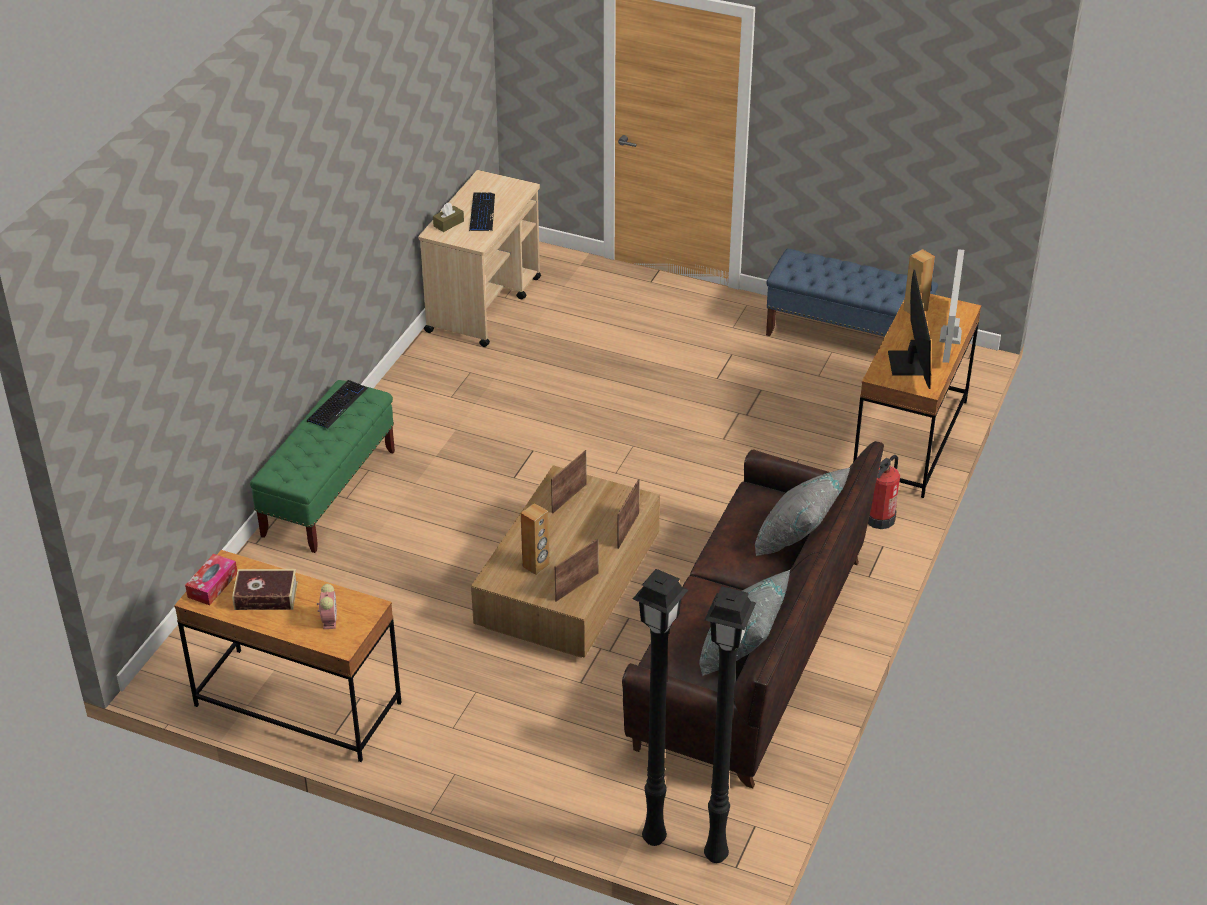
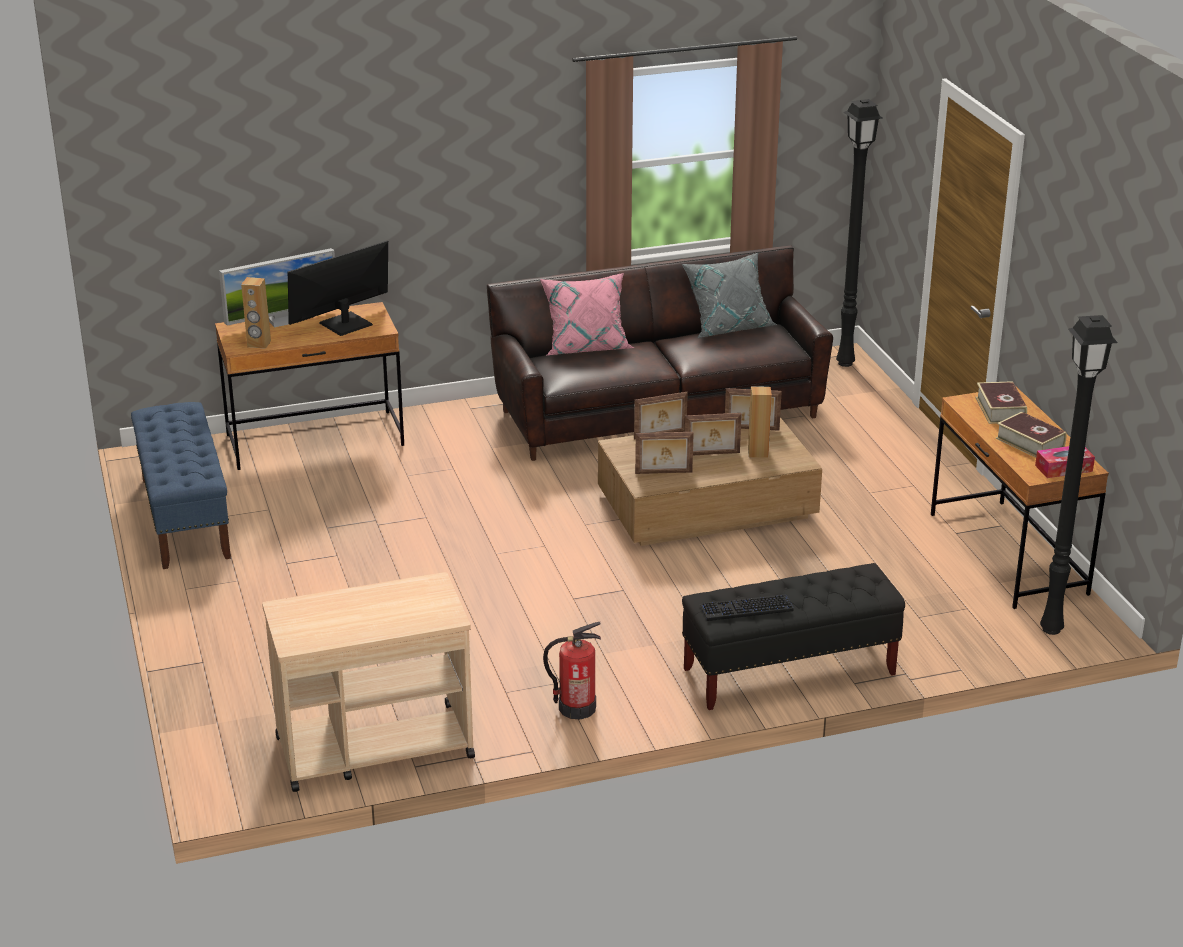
camera: 130 degrees left, 10 degrees down
(329, 493) = (788, 672): green bench -> black bench
(329, 619) = (1000, 410): alarm clock -> book
(448, 224) = (420, 617): brown tissue box -> none
(482, 213) = (371, 608): keyboard -> none
(564, 539) = (712, 454): none -> picture frame
(652, 838) = (869, 385): black floor lamp -> black floor lamp (1053, 630)
(798, 538) = (586, 346): grey pillow -> pink pillow
(880, 518) = (438, 419): fire extinguisher -> fire extinguisher (576, 708)

